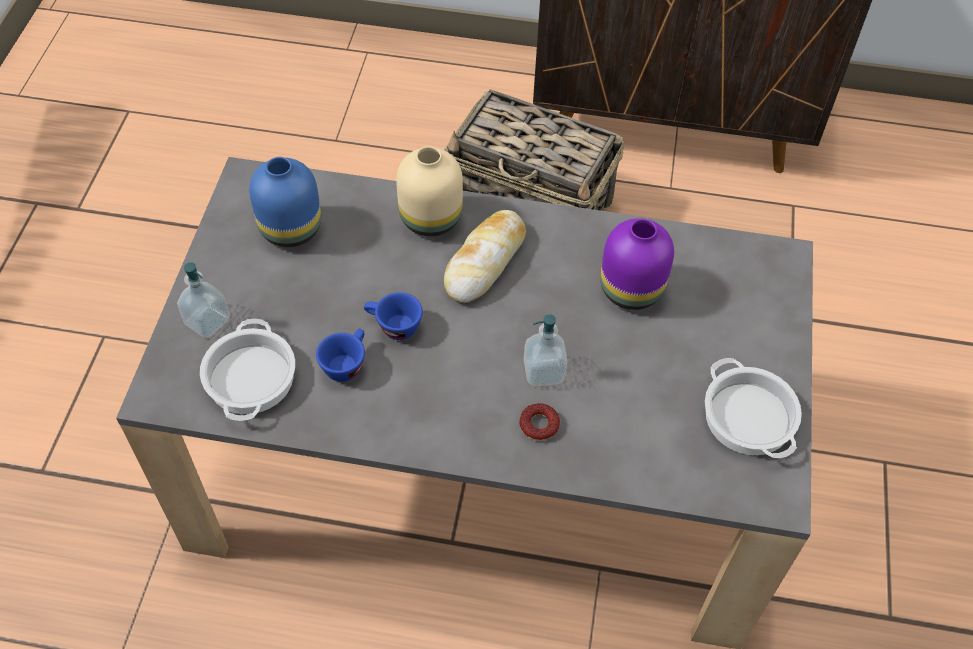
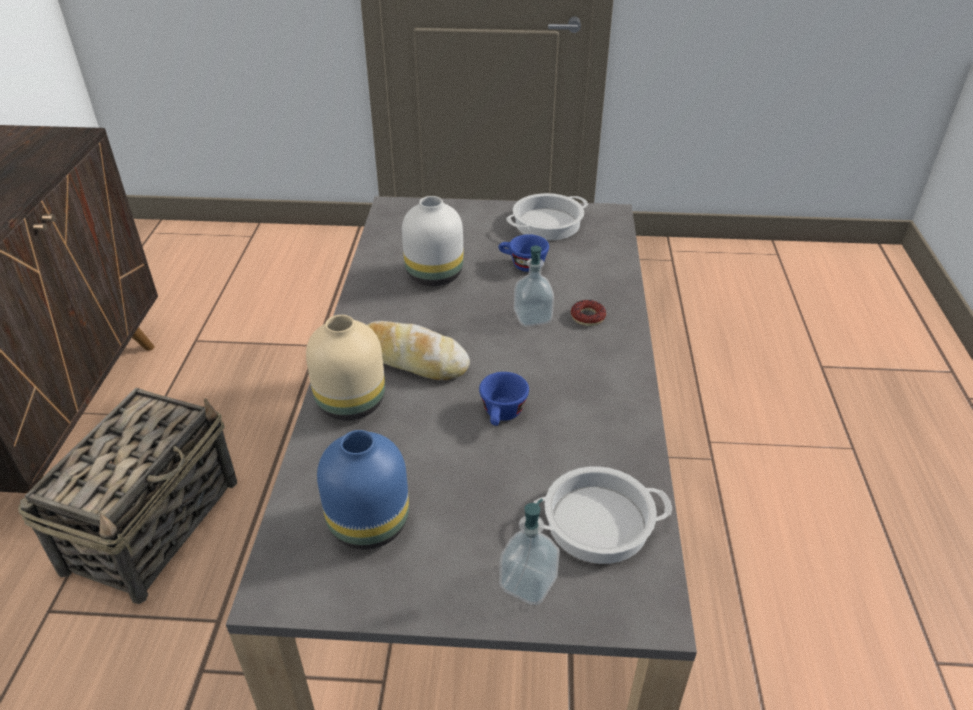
camera: 95 degrees left, 15 degrees down
(346, 363) = (557, 445): blue cup -> blue cup (522, 265)
(631, 288) = (432, 275): purple vase -> white vase

